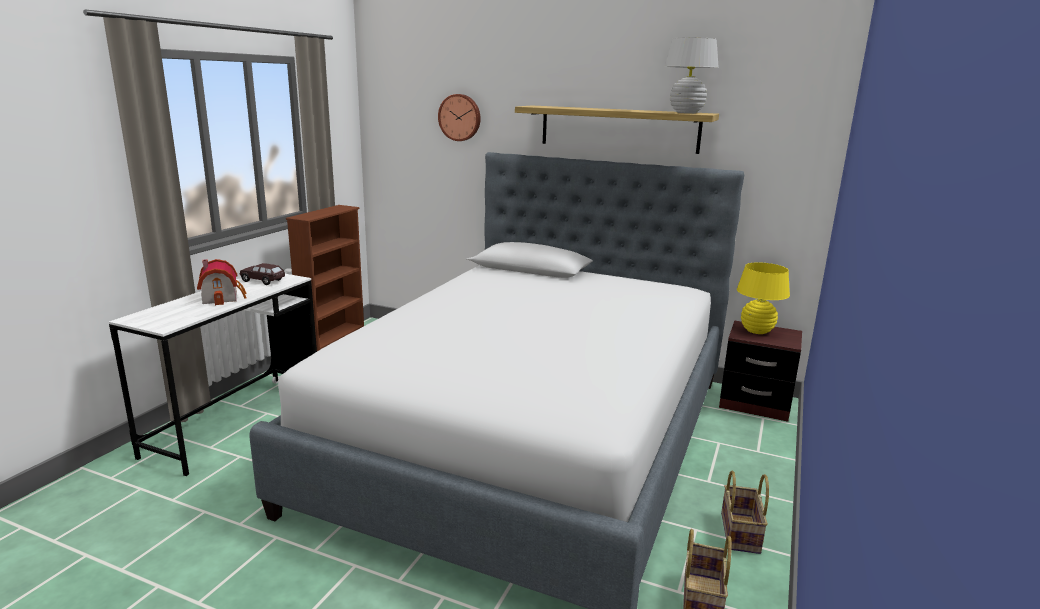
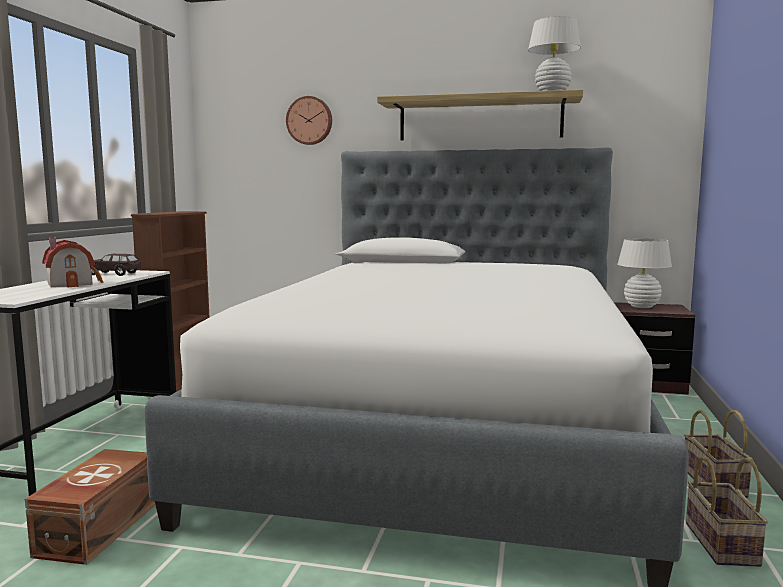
camera: 10 degrees left, 10 degrees down
(221, 511) = (95, 529): none -> brown storage box
(756, 331) = (641, 306): yellow table lamp -> white table lamp

